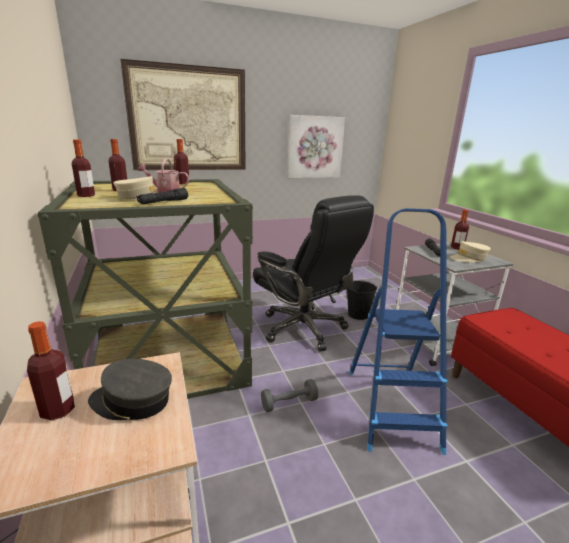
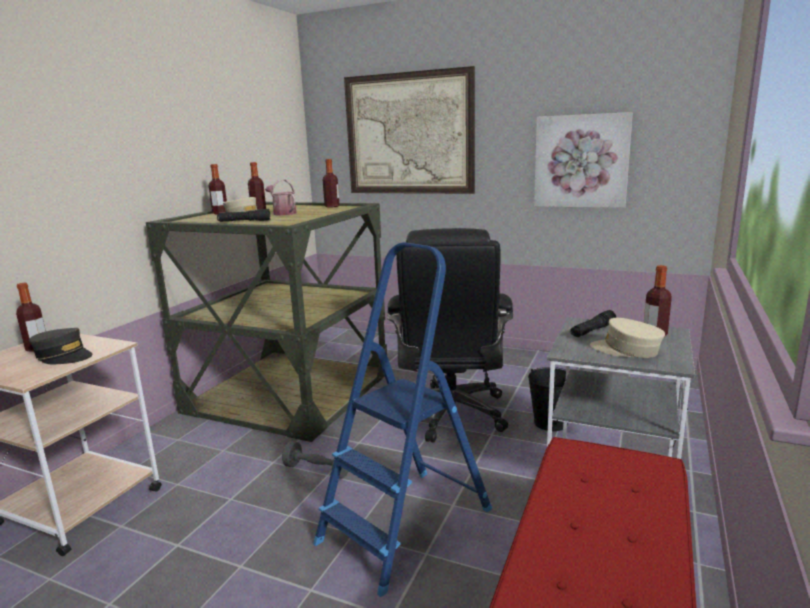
camera: 45 degrees right, 5 degrees down
(132, 401) = (63, 356): grey cap -> grey cap turned 150 degrees clockwise

